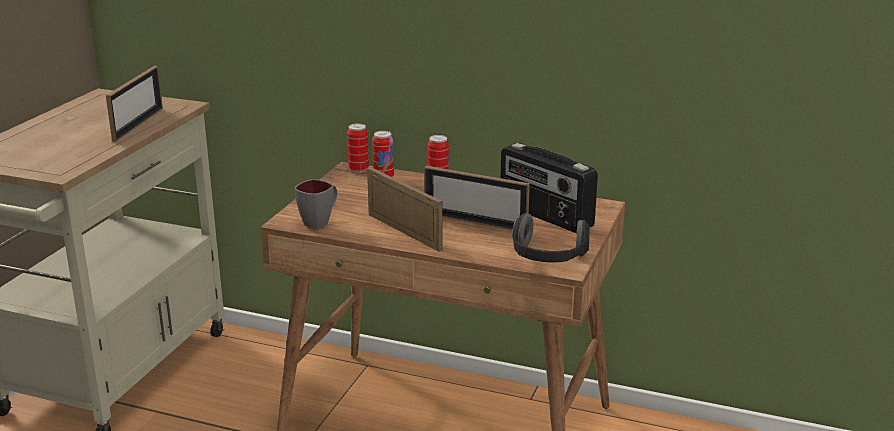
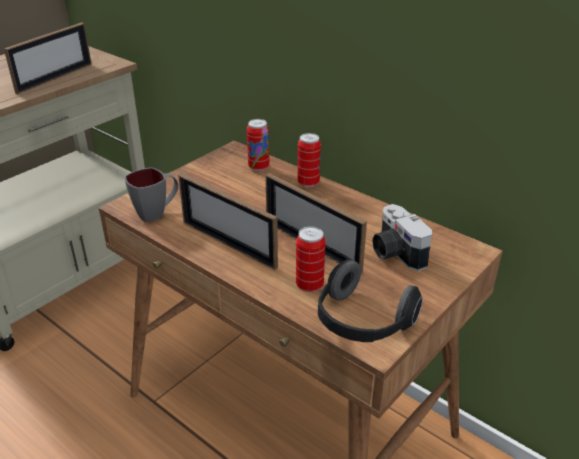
camera: 20 degrees right, 10 degrees up
(358, 169) = (242, 153): can -> can (309, 285)
(404, 232) = (228, 244): picture frame -> picture frame turned 150 degrees clockwise
(544, 216) = (395, 253): radio -> camera

